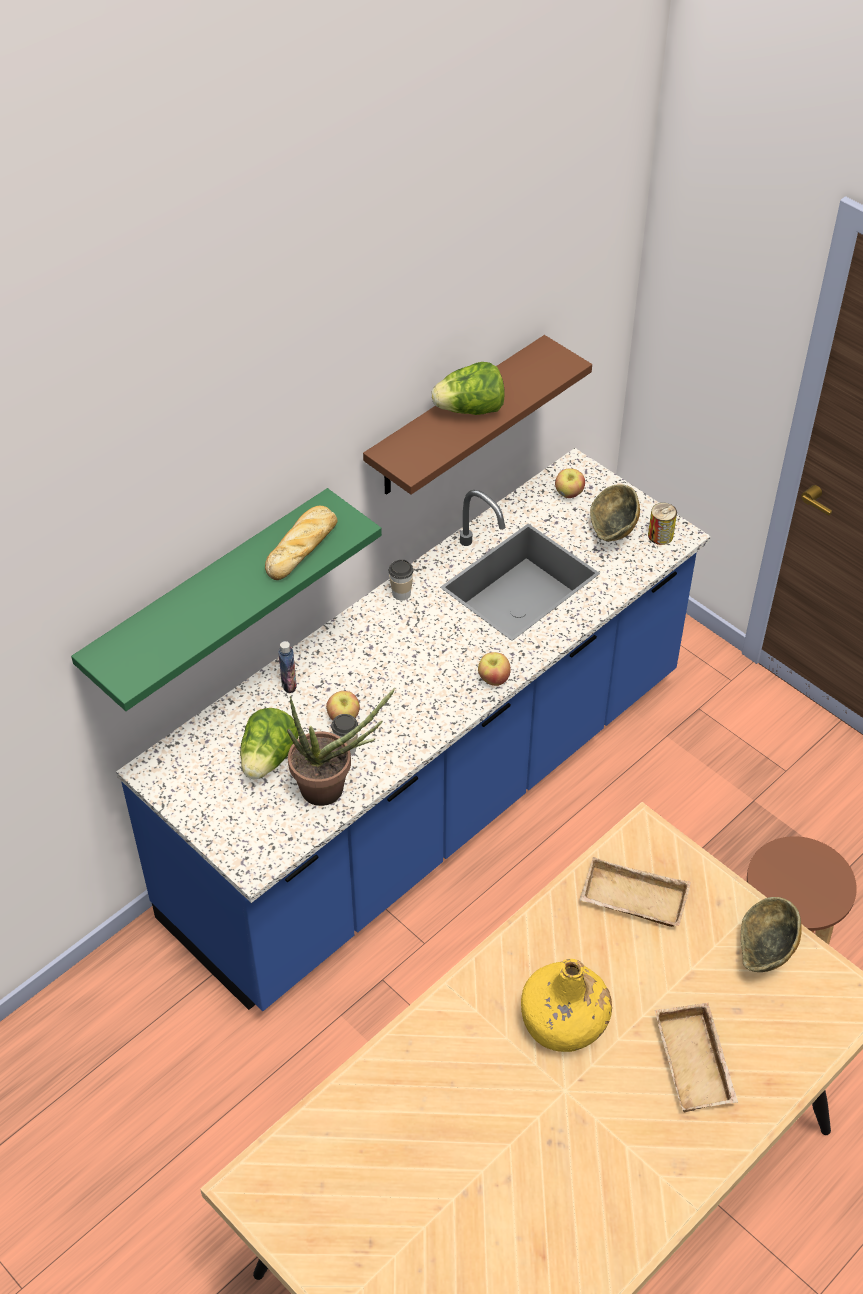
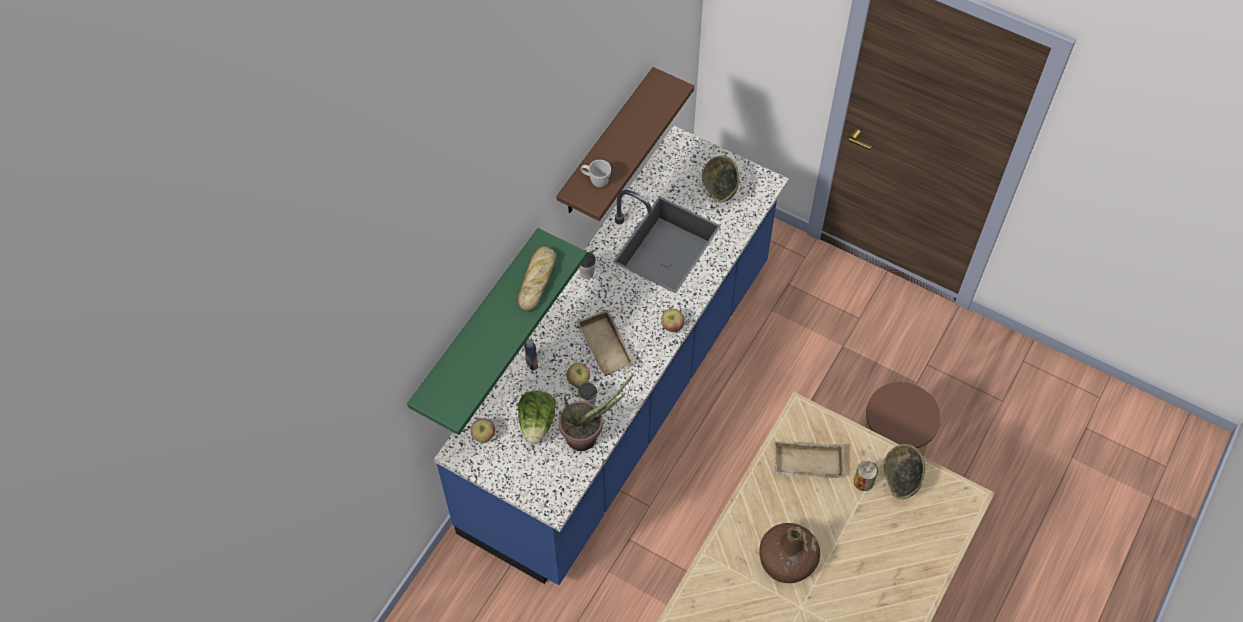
camera: 15 degrees left, 10 degrees up
(421, 445) = (595, 181): none -> white mug
(470, 410) = (620, 143): lettuce -> none
(564, 1022) = (787, 561): yellow bottle -> brown bottle
(569, 493) = (680, 165): apple -> apple (483, 436)
(660, 535) = (754, 185): can -> can (863, 481)
(697, 1063) = (878, 567): beige tray -> beige tray (608, 346)

